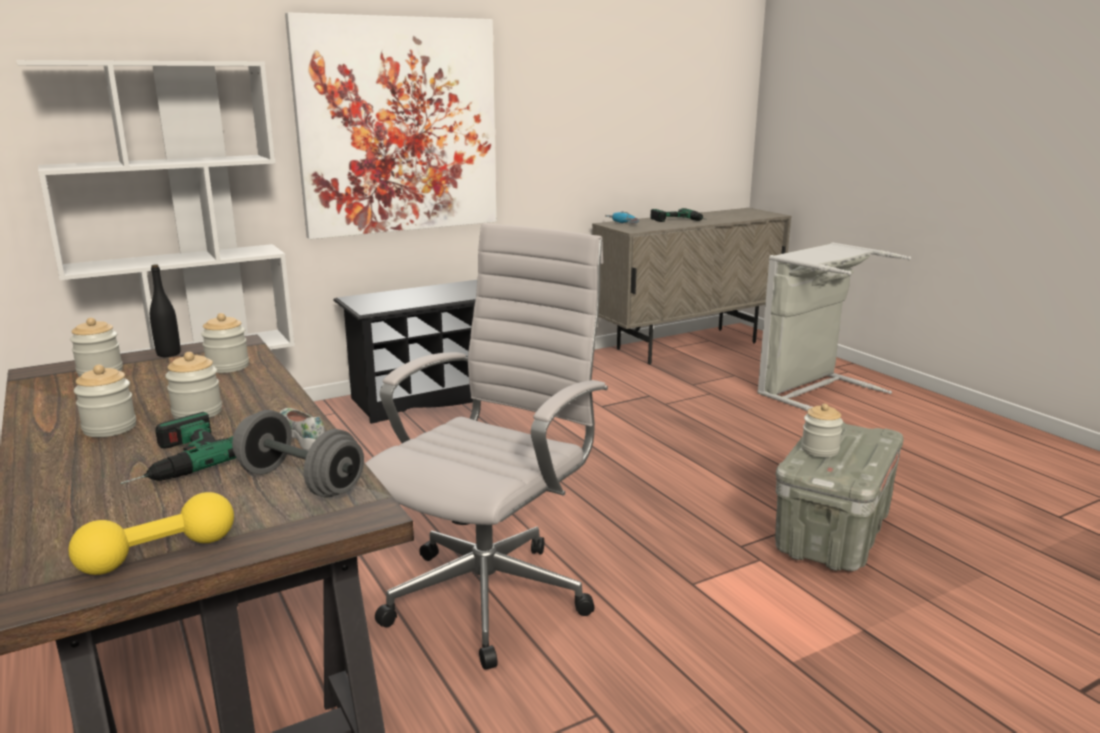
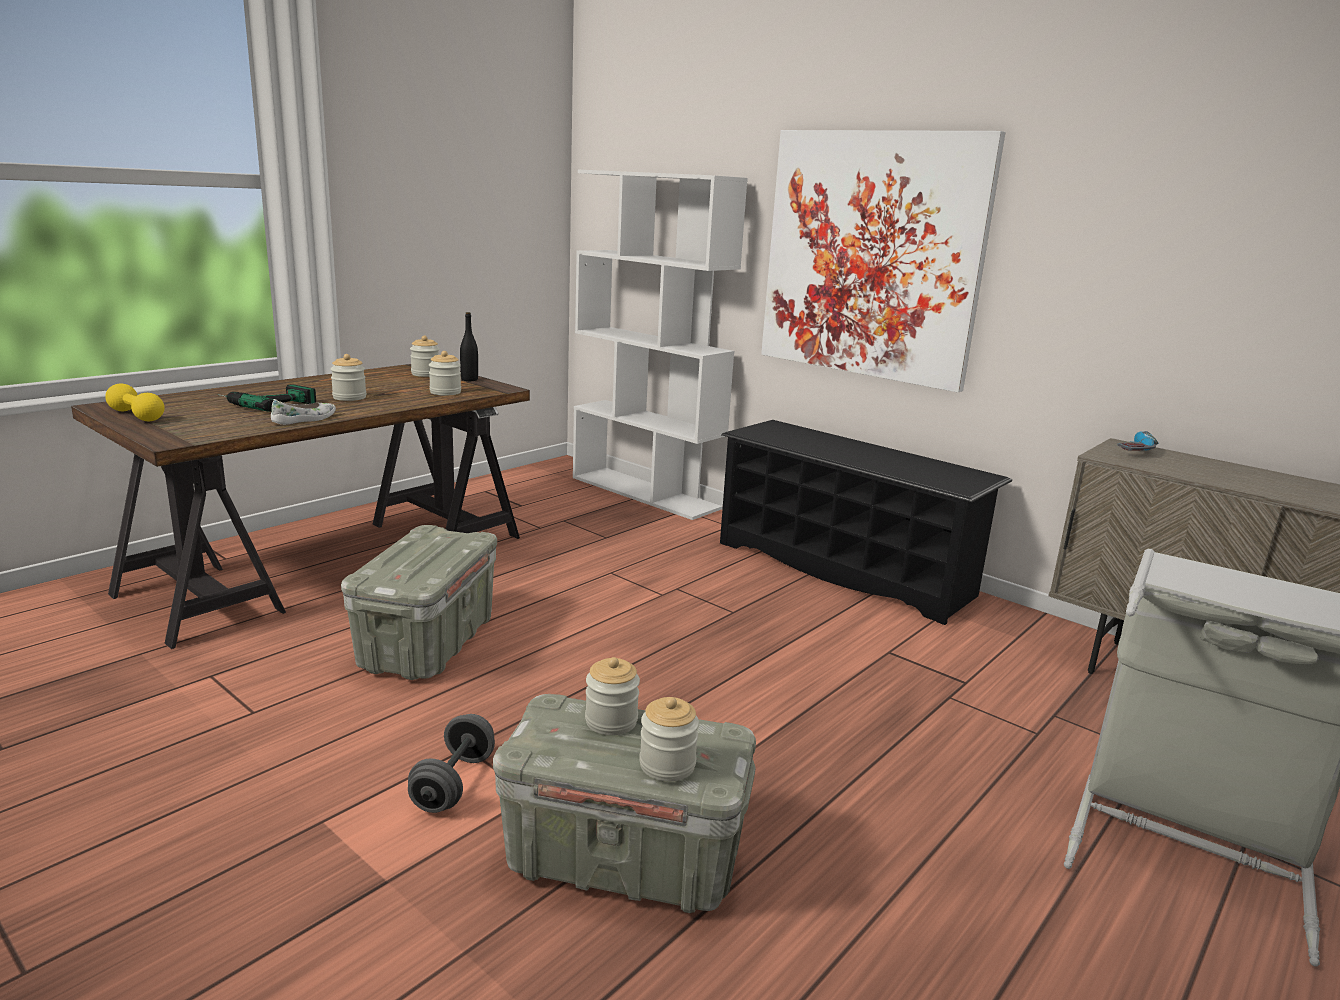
camera: 70 degrees right, 0 degrees up
(110, 428) = (322, 388): jar -> jar (667, 765)
(300, 482) = (224, 426): grey dumbbell -> grey dumbbell (453, 783)
(493, 593) = (428, 644): white office chair -> grey storage box
(679, 221) = (1243, 478): power drill -> none

